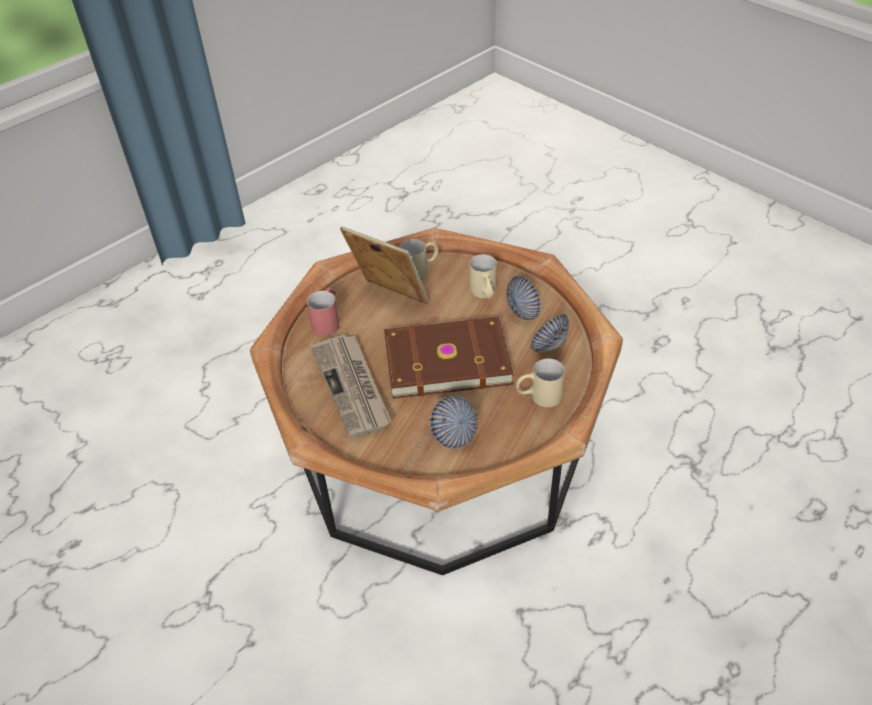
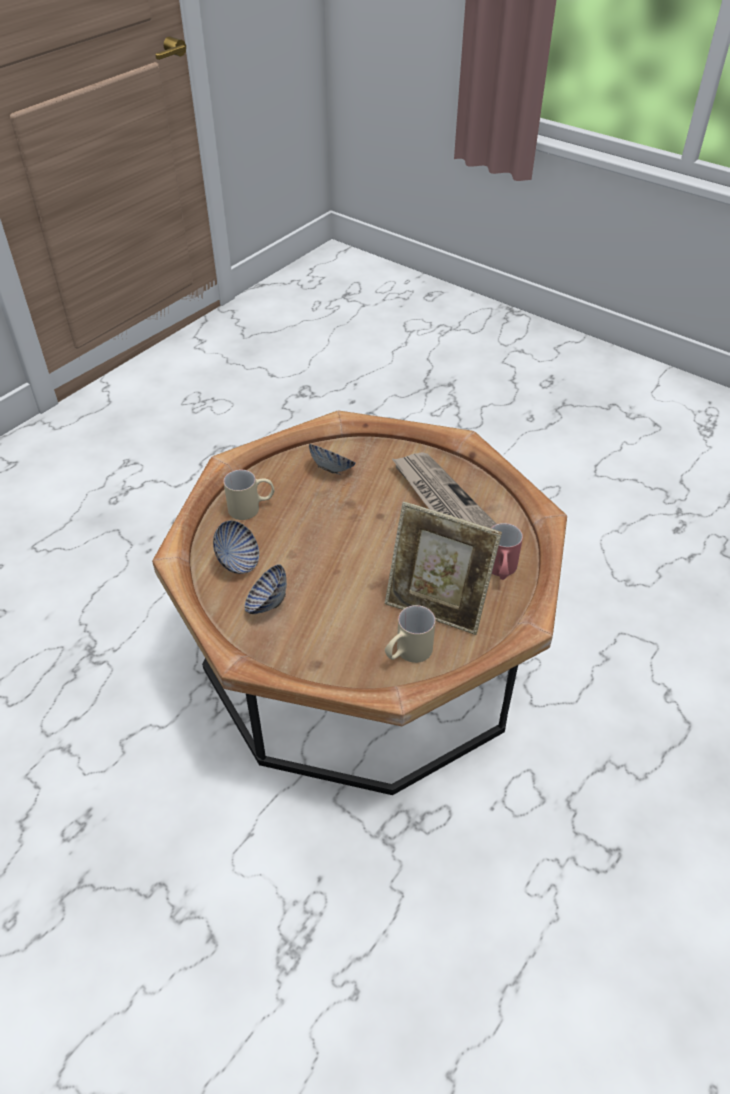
camera: 170 degrees right, 0 degrees up
(445, 359) = (352, 537): brown book -> none
(484, 294) = (316, 624): beige mug -> none

